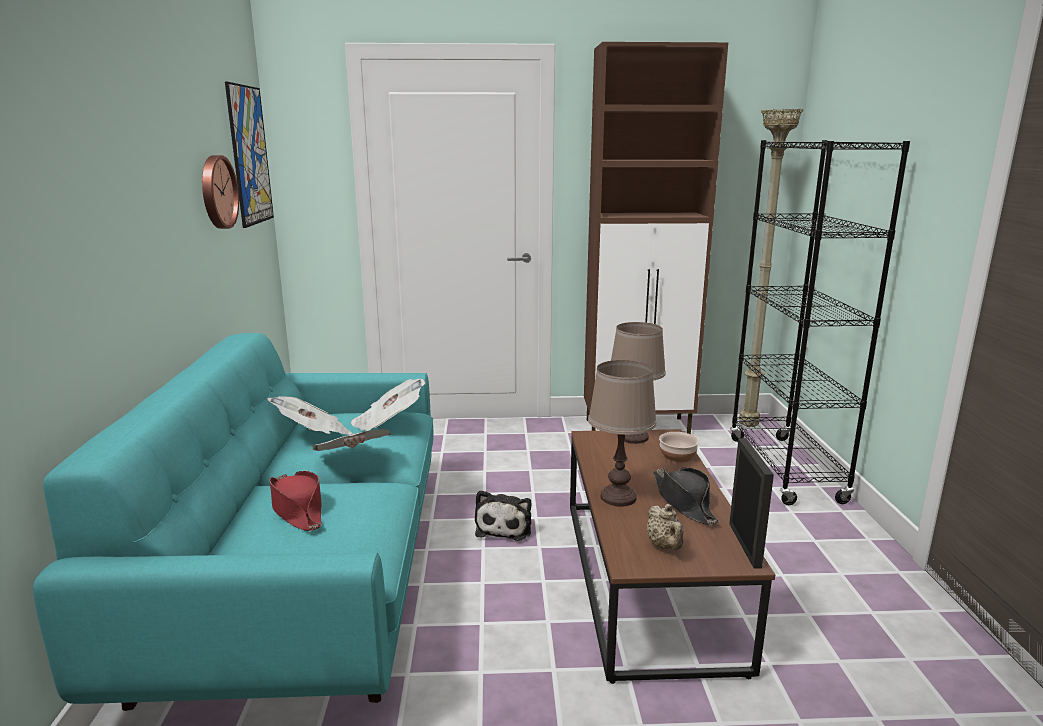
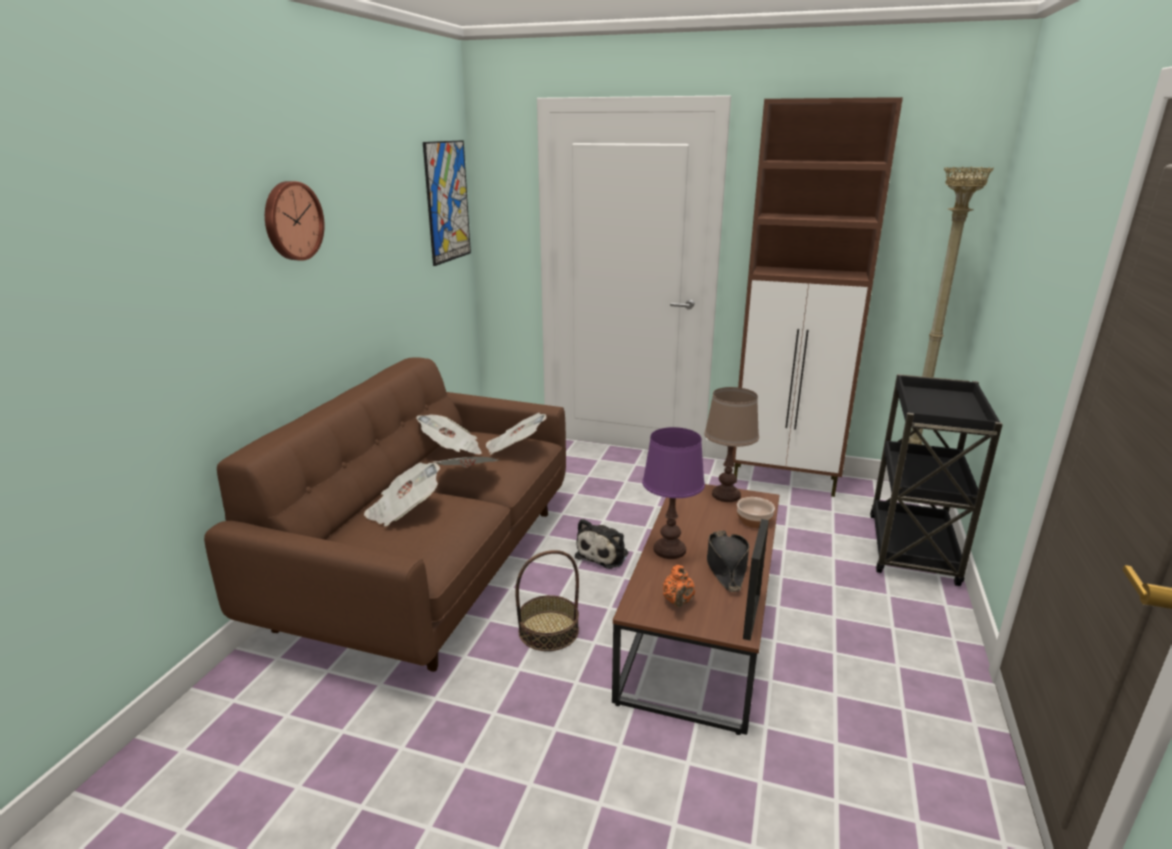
camera: 20 degrees right, 5 degrees up
(216, 192) = (405, 238): wall clock -> wall clock (291, 221)
(297, 509) = (404, 511): red hat -> newspaper
(306, 579) = (429, 565): turquoise sofa -> brown sofa
(491, 621) = (548, 631): none -> basket
(618, 497) = (670, 550): brown table lamp -> purple table lamp
(665, 546) = (678, 602): beige teapot -> orange teapot
(785, 469) = (912, 551): black bookcase -> black cart

